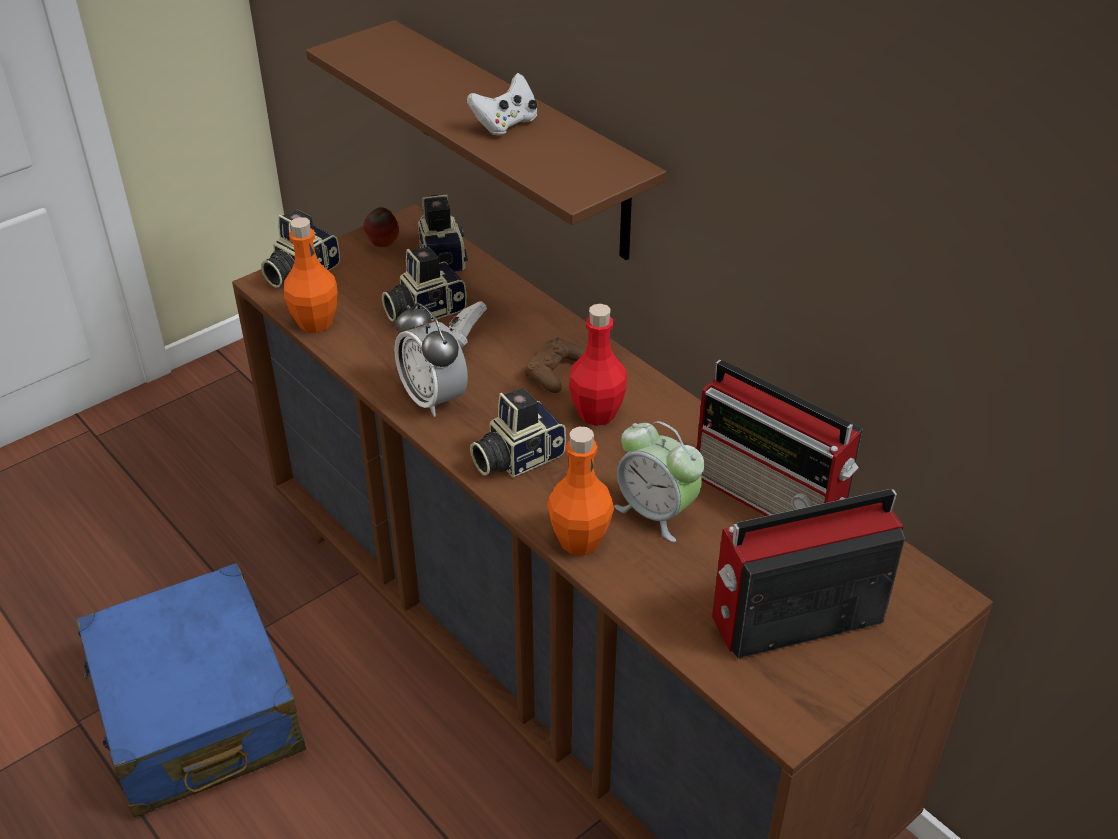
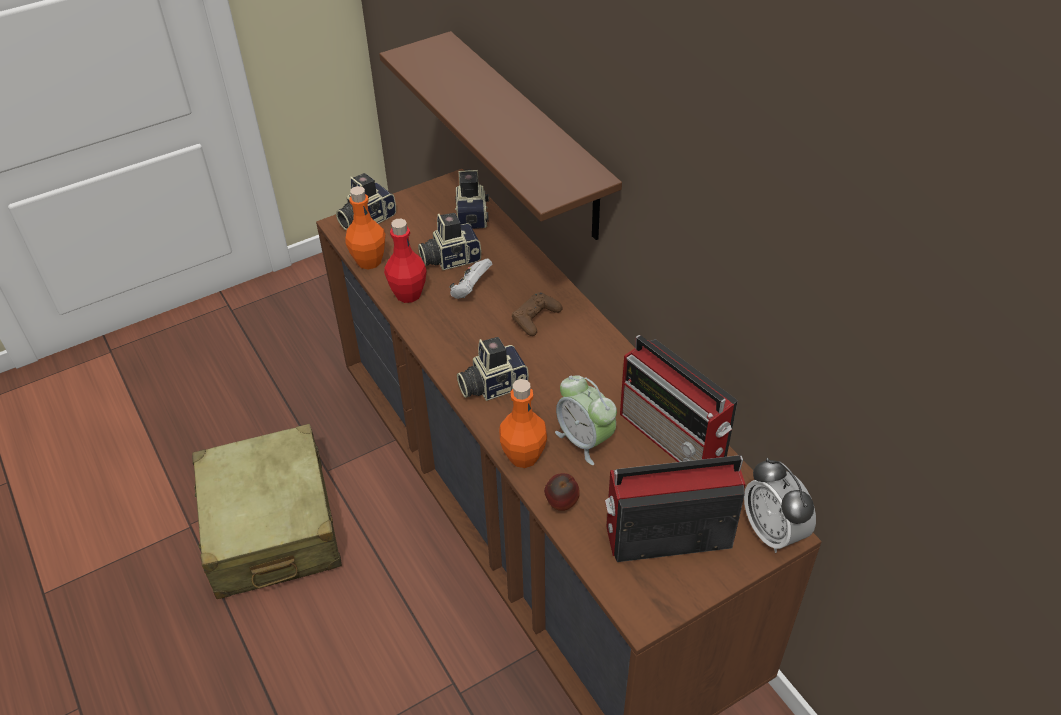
camera: 10 degrees right, 5 degrees up
(197, 711) = (271, 527): blue suitcase -> beige suitcase
(383, 246) = (430, 202): apple -> apple (561, 505)
(433, 399) = (442, 331): alarm clock -> alarm clock (773, 532)
(505, 124) = (511, 131): white game controller -> none
(597, 414) = (559, 356): red bottle -> red bottle (408, 294)

